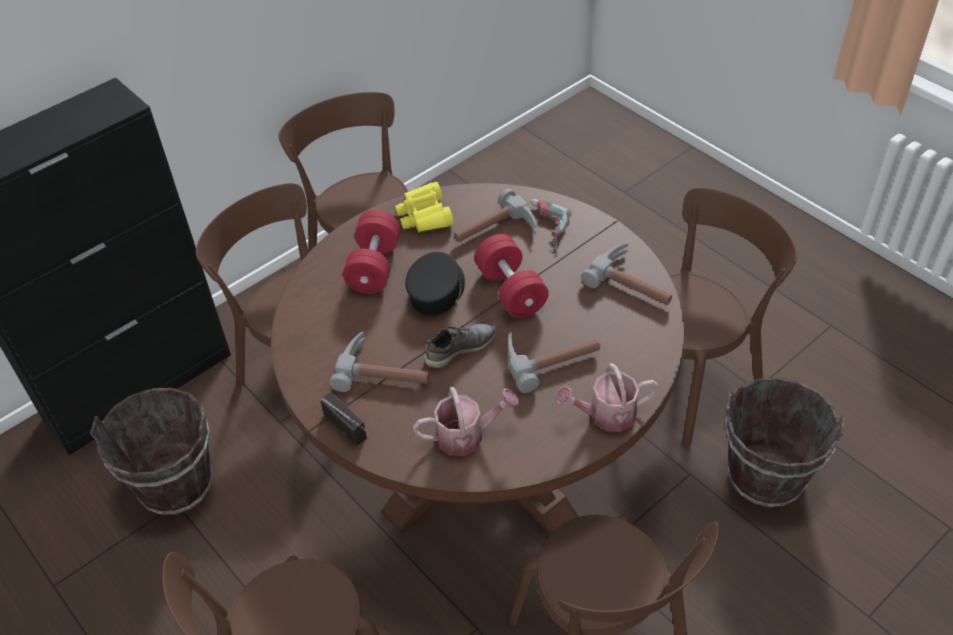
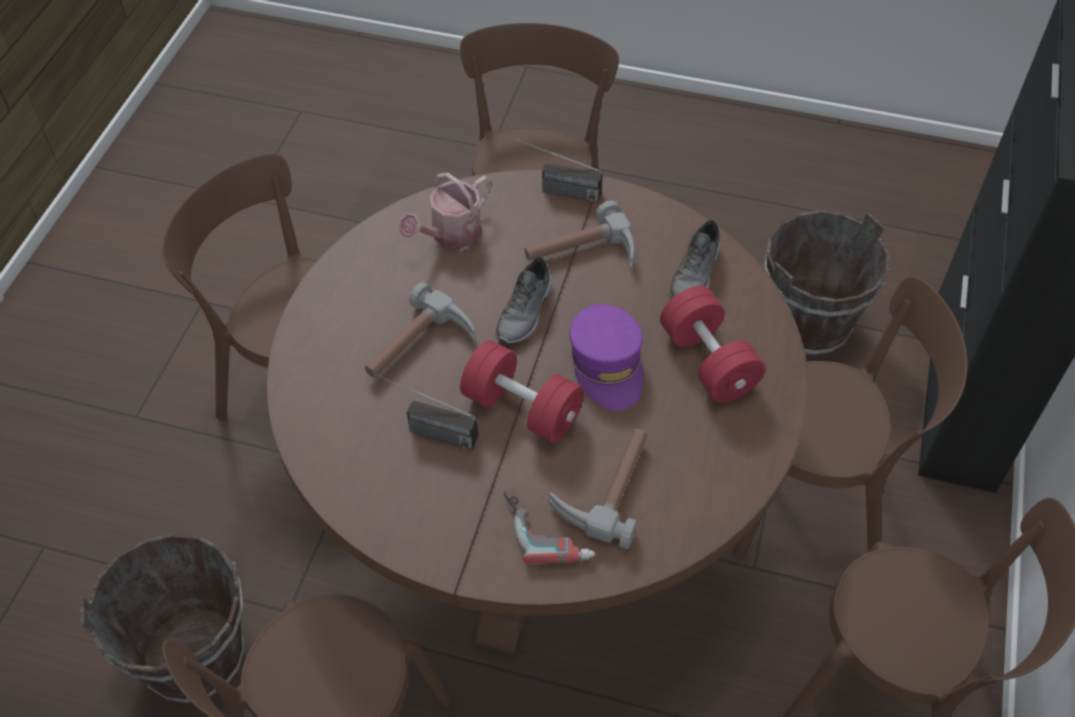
camera: 145 degrees right, 5 degrees up
(323, 321) = (696, 274): none -> grey shoe
(424, 215) = (718, 465): yellow binoculars -> none
(437, 291) = (607, 366): black cap -> purple cap
(580, 304) = (425, 430): none -> radio
(606, 416) = (323, 314): watering can -> none
(634, 282) = (375, 496): hammer -> none

